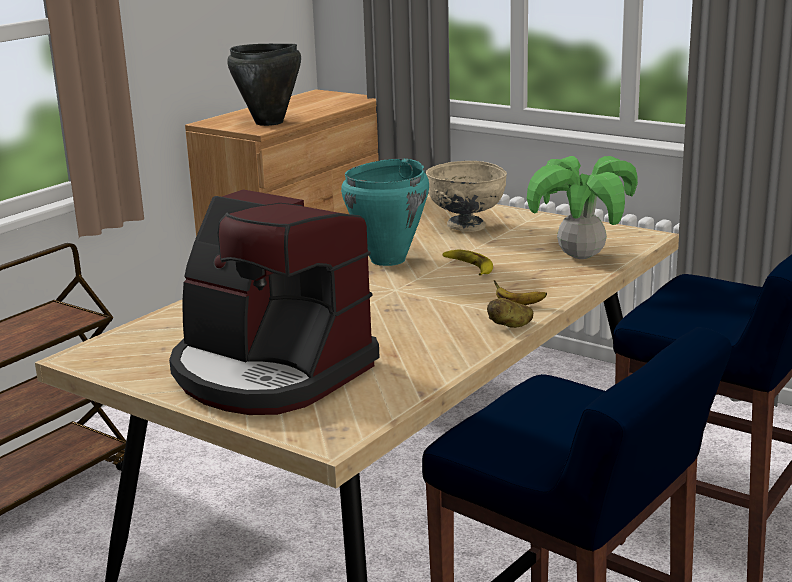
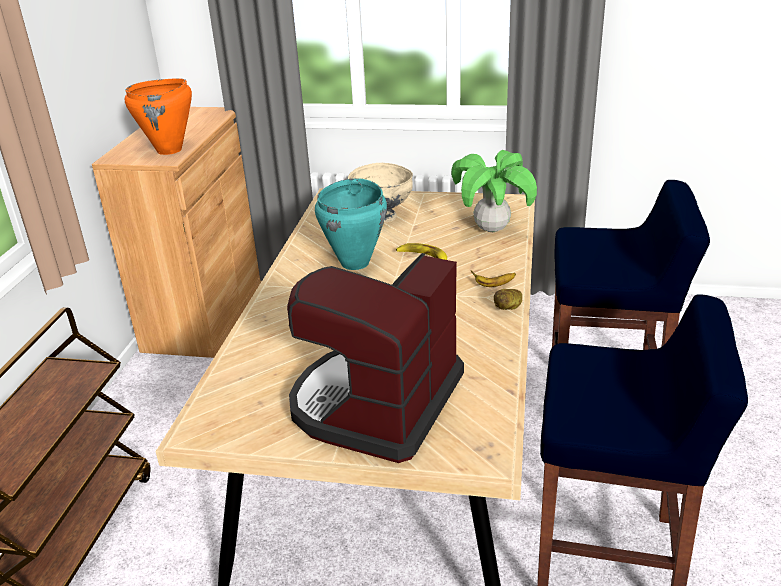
camera: 25 degrees left, 10 degrees up
(269, 122) = (169, 150): black cooking pot -> orange cooking pot
(269, 372) = (376, 404): coffee machine -> coffee machine turned 105 degrees clockwise

